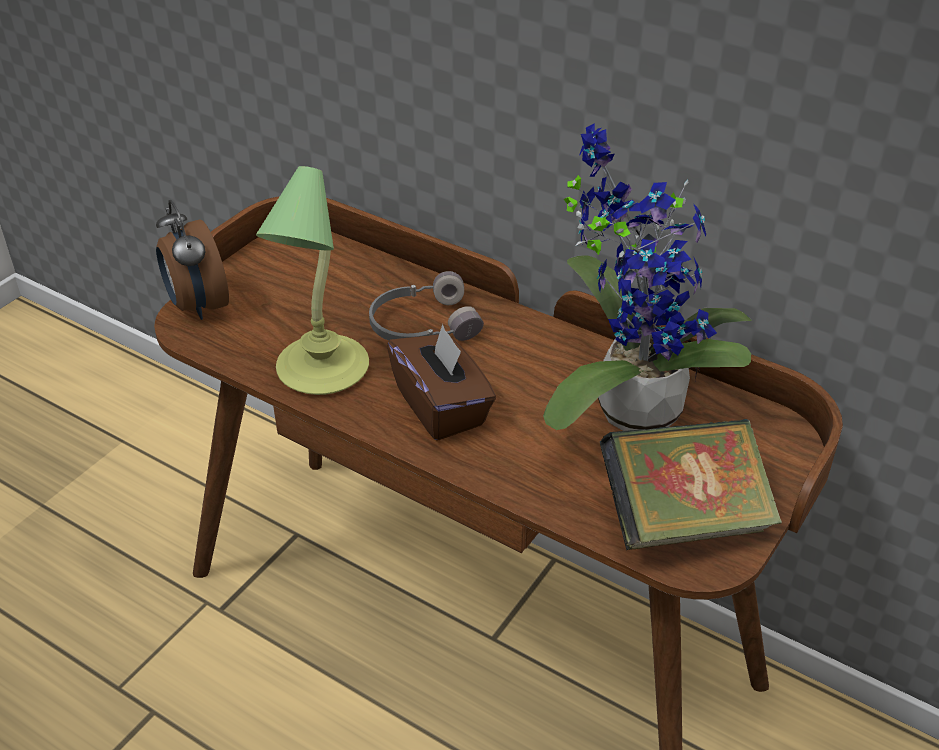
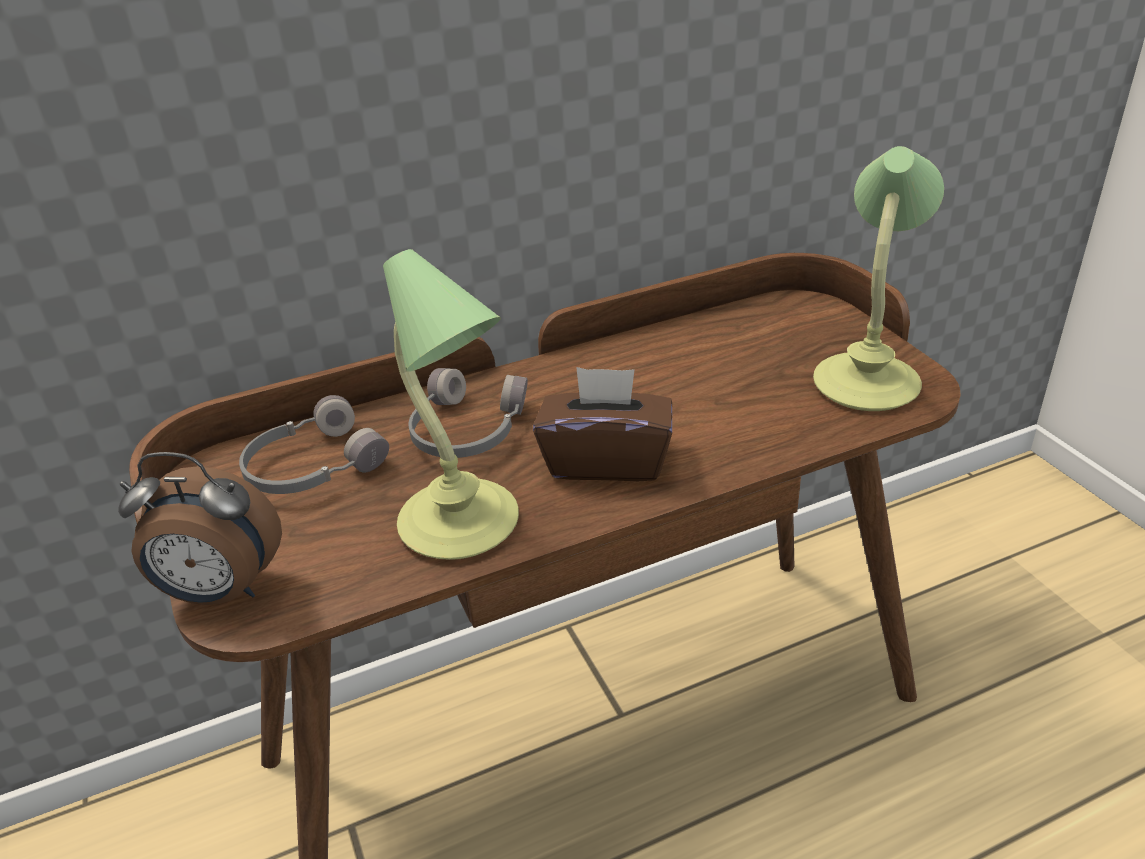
camera: 55 degrees left, 5 degrees down
(332, 279) = (312, 466): none -> grey headphones
(628, 405) = (703, 358): potted plant -> none
(683, 520) = (868, 382): book -> table lamp

